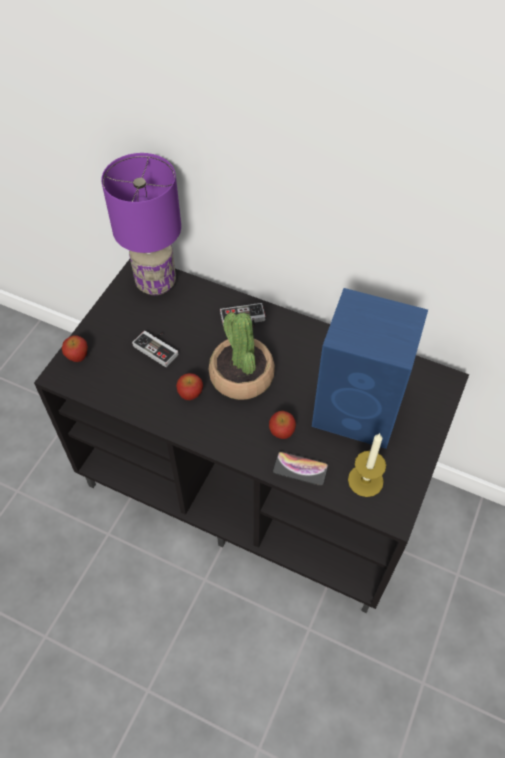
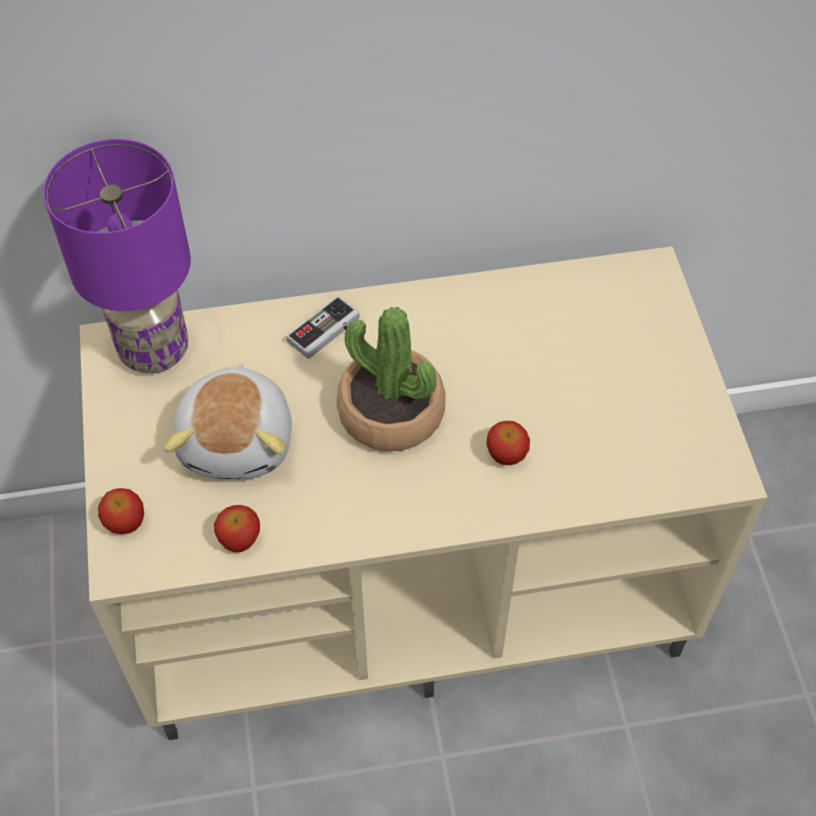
camera: 35 degrees left, 0 degrees up
(158, 347) = (239, 440): game controller -> plush toy
(190, 394) = (341, 477): apple -> apple (240, 539)
(255, 483) = (411, 581): black tv stand -> beige tv stand
(300, 469) = (569, 488): phone -> none
(359, 410) = (580, 368): blue speaker -> none
(365, 480) = (659, 453): candle -> none

